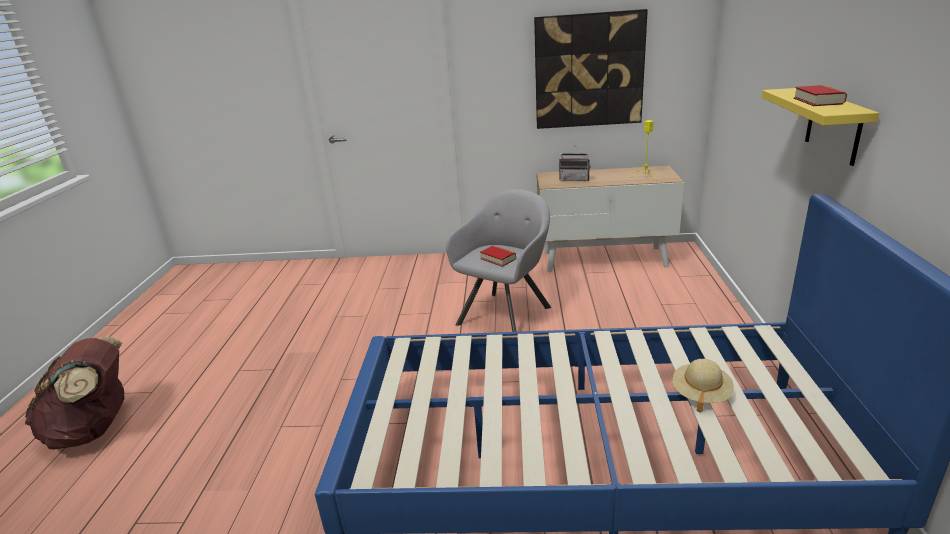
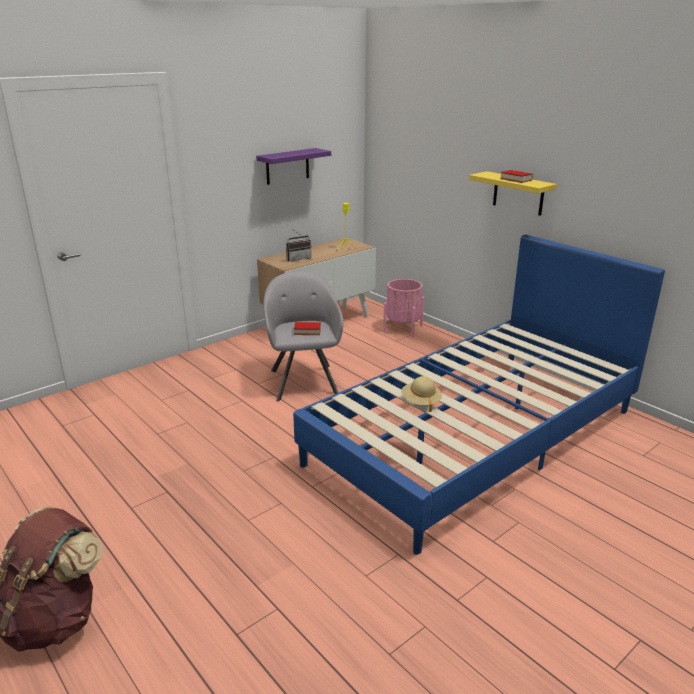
camera: 45 degrees left, 0 degrees up
(588, 71) = (287, 166): picture -> purple shelf
(689, 293) = (403, 329): none -> pink planter
(701, 394) = (524, 366): beige hat -> beige hat (421, 402)

